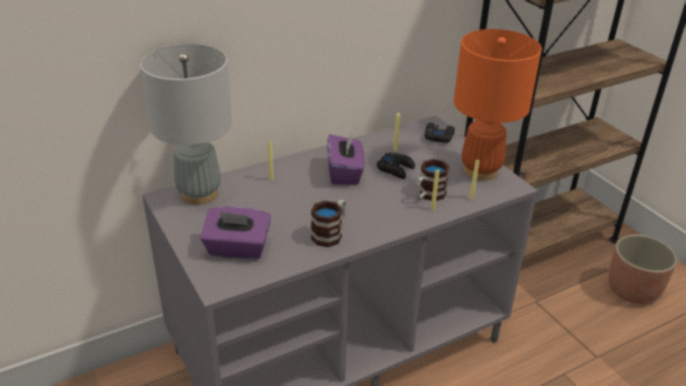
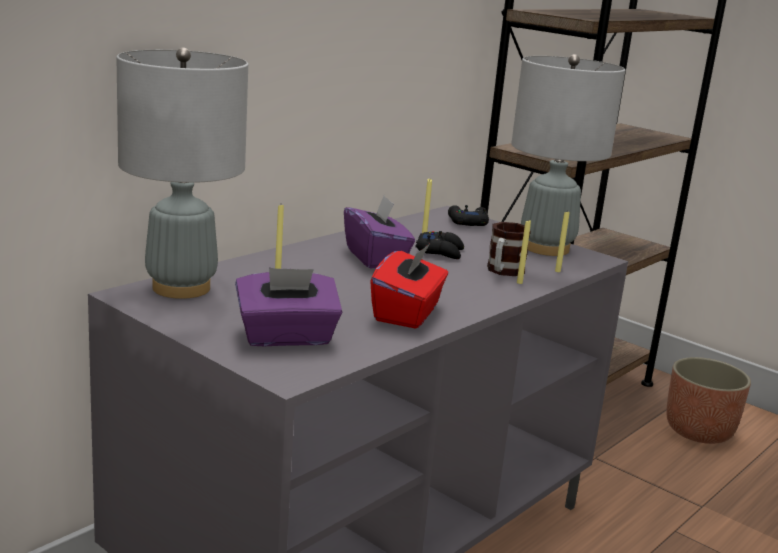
camera: 20 degrees left, 15 degrees down
(330, 234) = (407, 313): mug -> red tissue box
(480, 170) = (546, 248): orange table lamp -> grey table lamp

